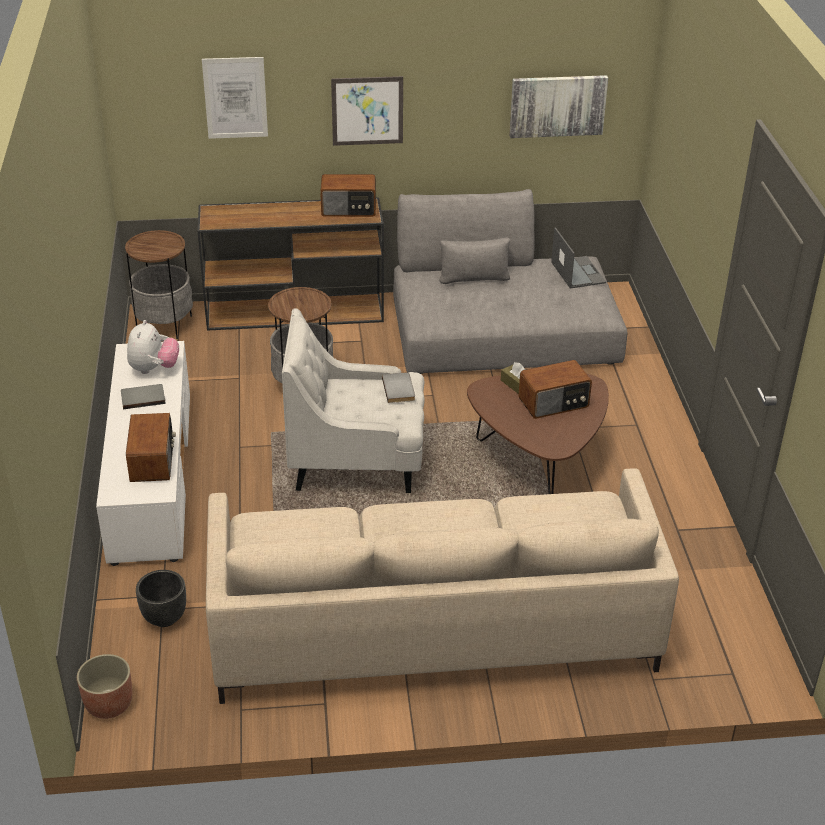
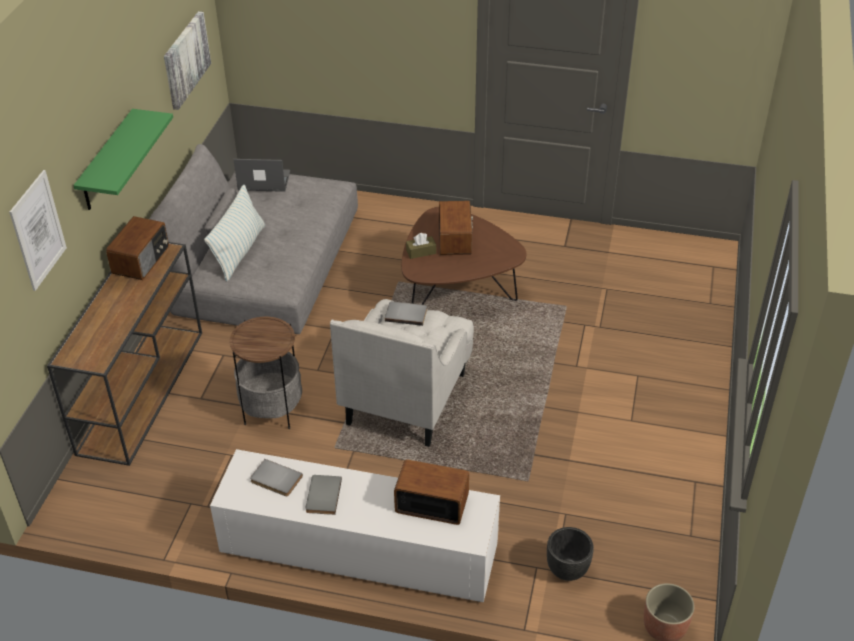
camera: 70 degrees left, 5 degrees up
(153, 369) = (275, 480): plush toy -> grey book
(164, 324) = (94, 499): side table -> none
(367, 110) = (107, 162): picture -> green shelf
(432, 627) = (628, 400): beige sofa -> none
(460, 287) = (239, 251): none -> pillow

